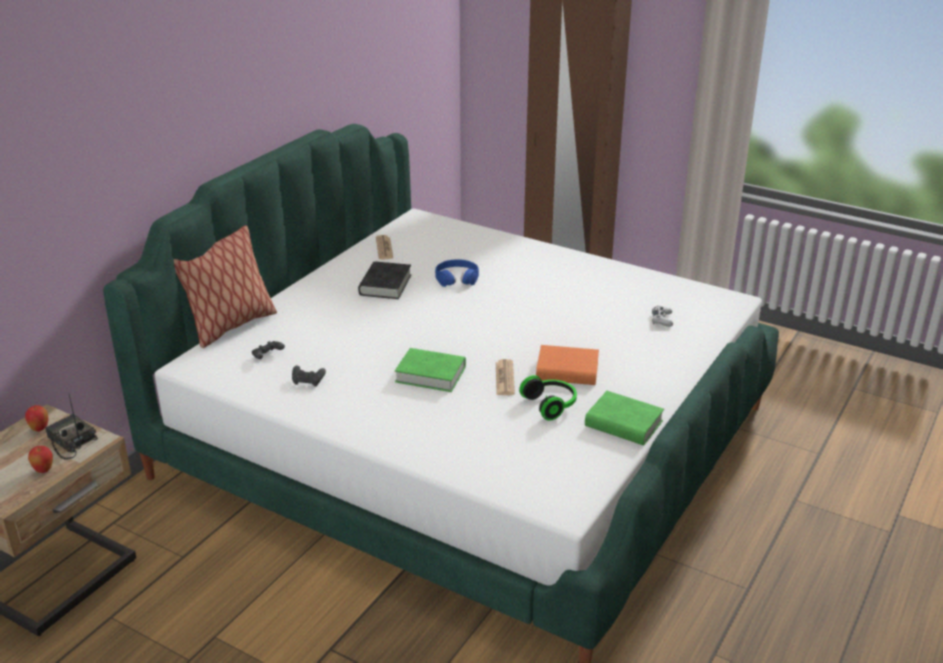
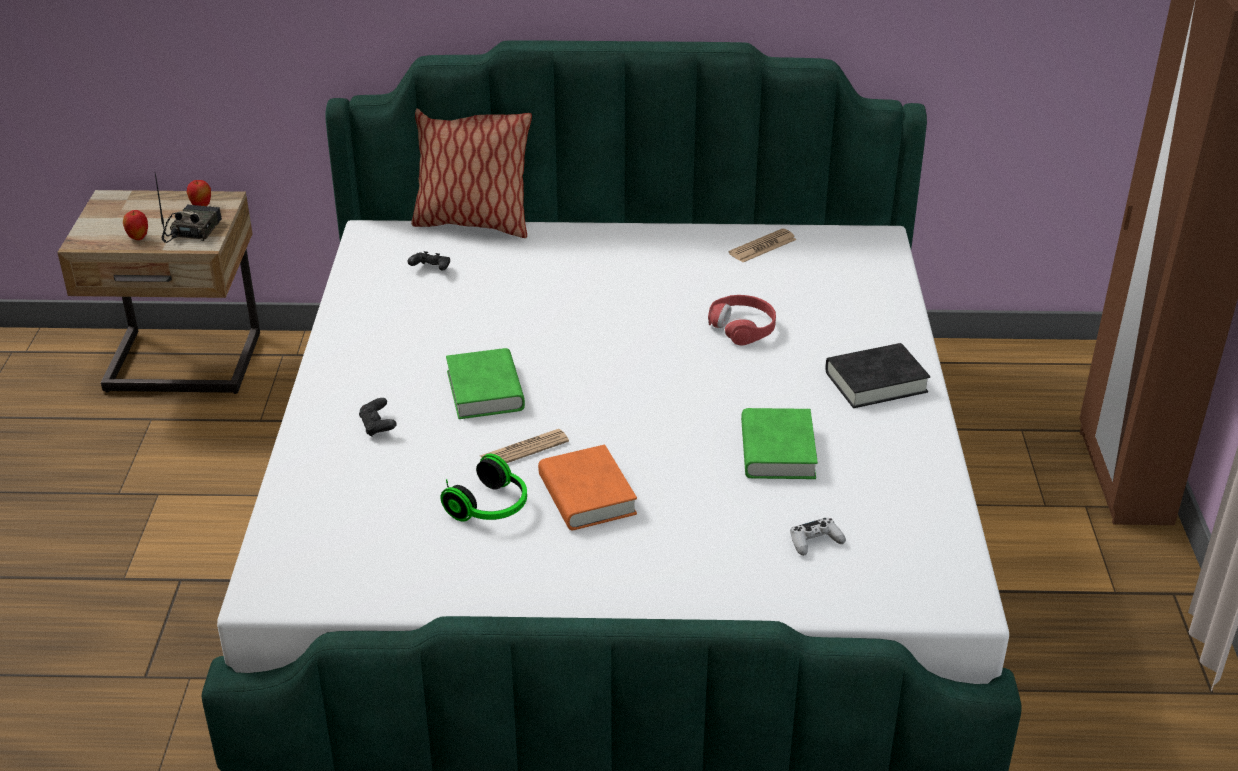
camera: 60 degrees right, 5 degrees up
(308, 382) = (400, 315): black game controller -> black game controller (378, 426)
(385, 285) = (668, 282): black book -> black book (875, 382)
(457, 278) = (742, 327): blue headphones -> red headphones
(623, 424) = (493, 585): green book -> green book (777, 451)

